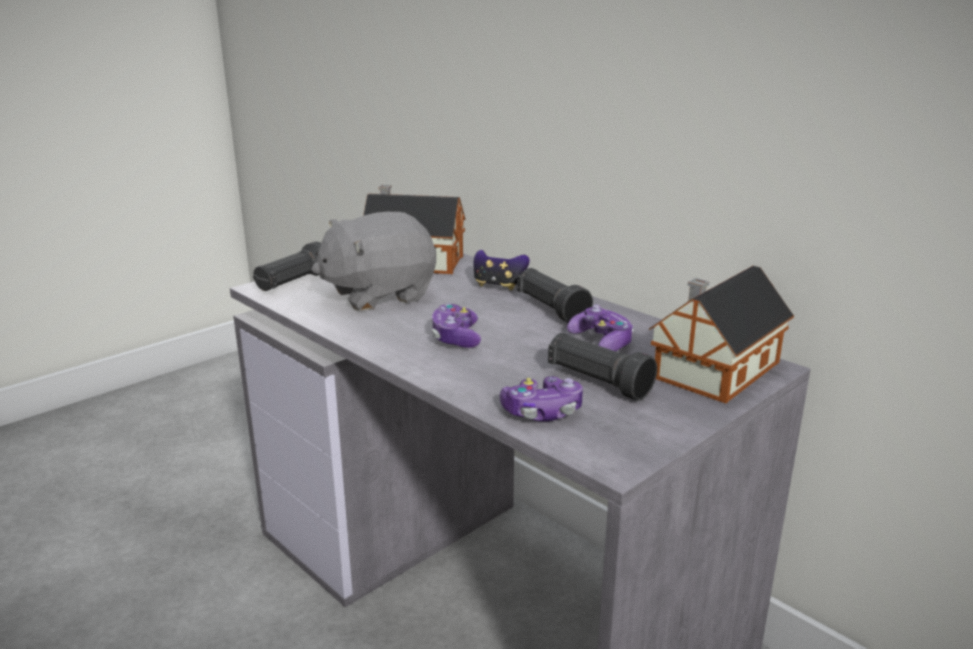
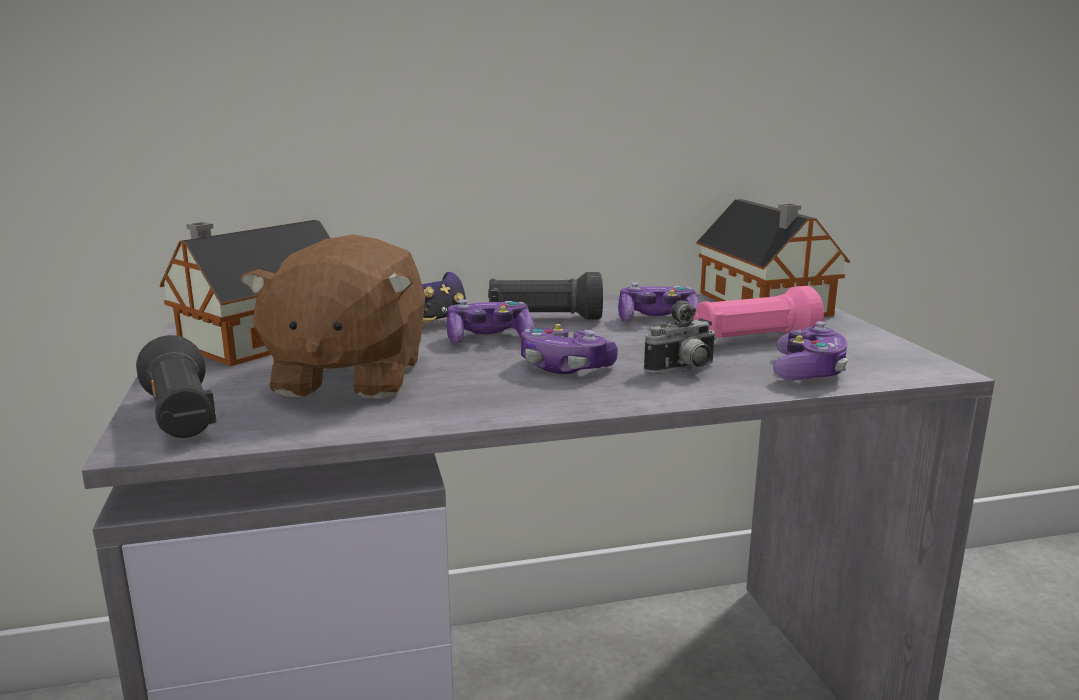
camera: 60 degrees left, 5 degrees down
(378, 295) = (347, 377): grey plush toy -> brown plush toy
(485, 306) = (489, 339): none -> game controller
(491, 371) = (683, 370): none -> camera
(597, 382) = (754, 340): black flashlight -> pink flashlight

